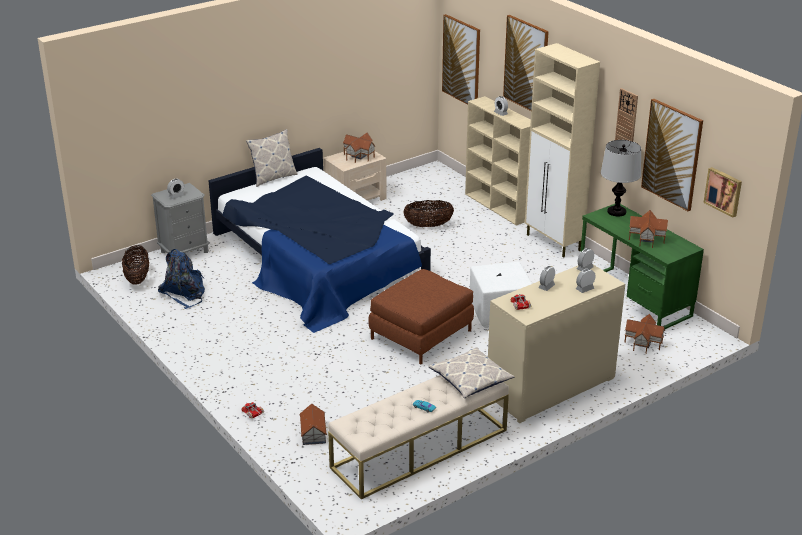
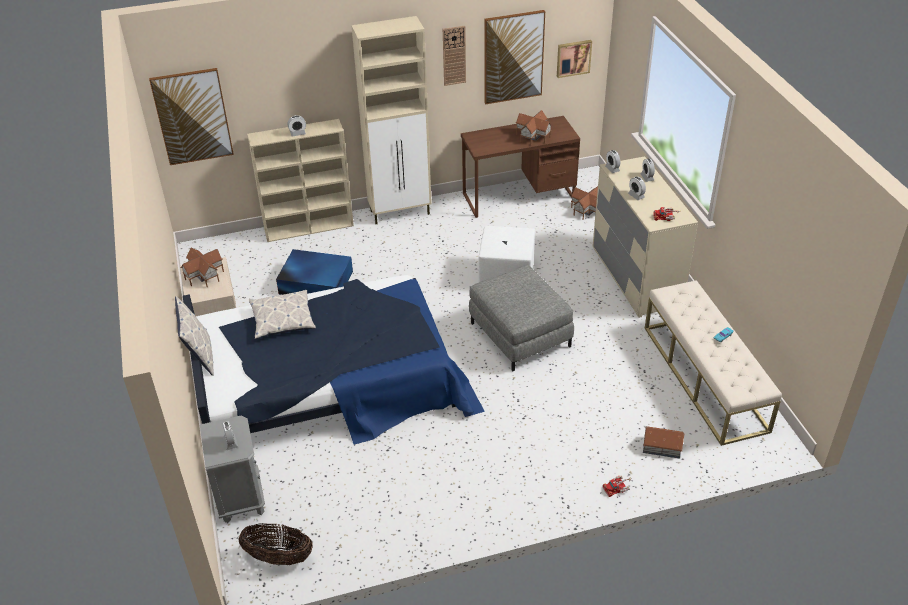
camera: 70 degrees left, 10 degrees up
(184, 293) = (344, 512): blue backpack -> none
(421, 335) = (520, 334): brown ottoman -> grey ottoman
(428, 226) = (315, 282): basket -> blue storage box
(470, 378) = (682, 298): pillow -> pillow (282, 320)
(526, 64) = (302, 70): picture -> none
(616, 211) = (477, 138): table lamp -> none
(634, 299) = (518, 196): green desk -> brown desk

